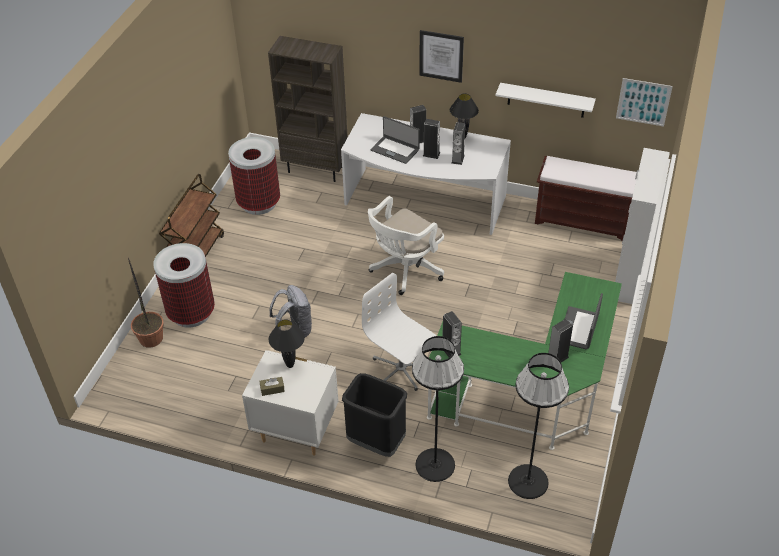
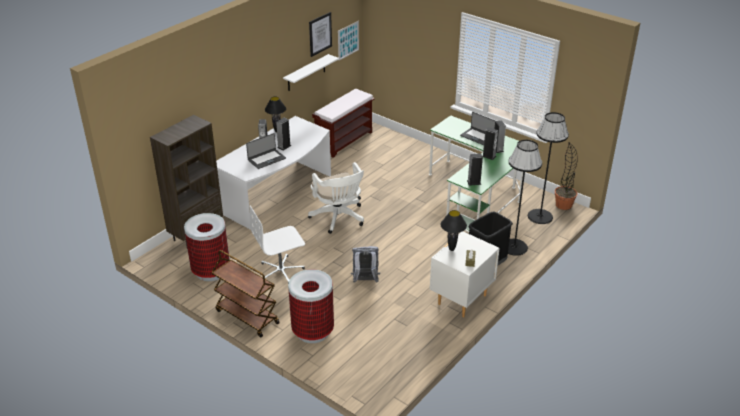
camera: 70 degrees left, 10 degrees down
(151, 338) = (327, 359): potted plant -> potted plant (563, 205)
(401, 369) = (429, 242): white office chair -> white office chair (281, 271)
(441, 56) = (249, 80): picture -> picture (320, 34)
(458, 159) = (298, 138): speaker -> speaker (489, 156)
(629, 276) = (402, 139): white cabinet -> none

